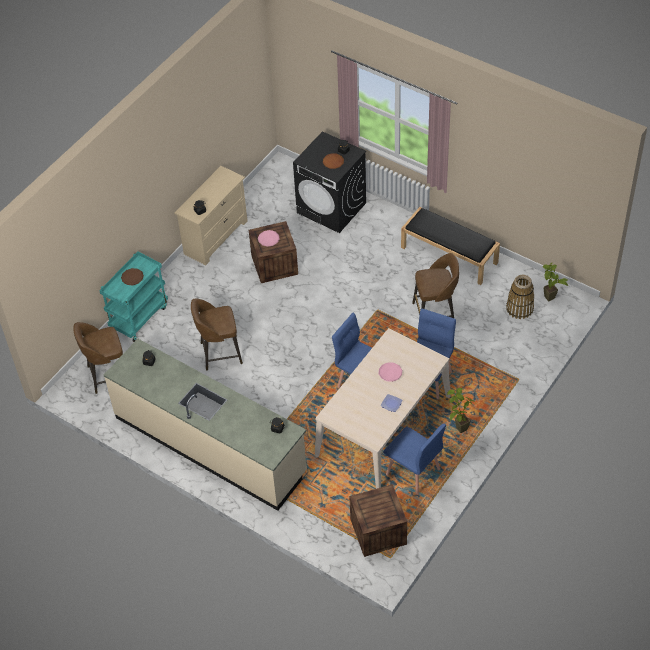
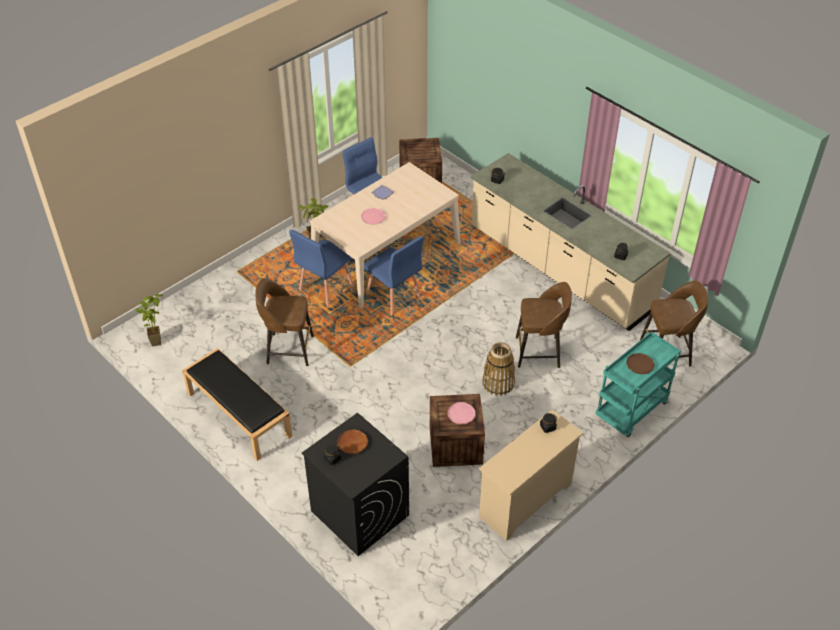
camera: 170 degrees left, 5 degrees down
(519, 308) = (194, 337): basket -> basket (498, 383)

